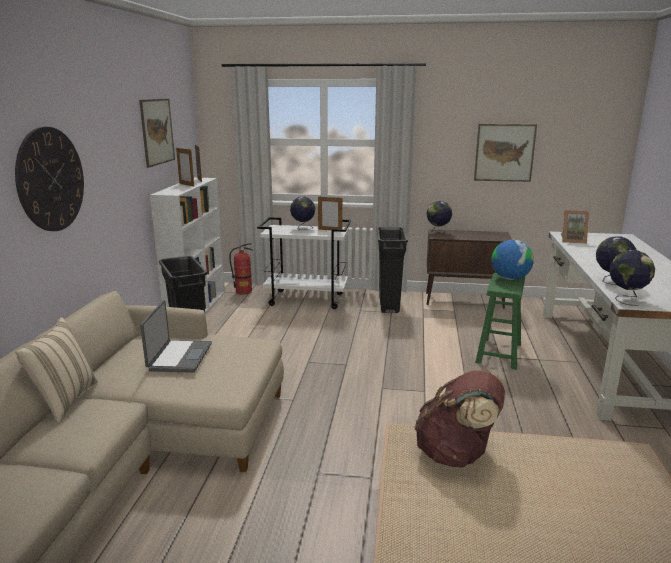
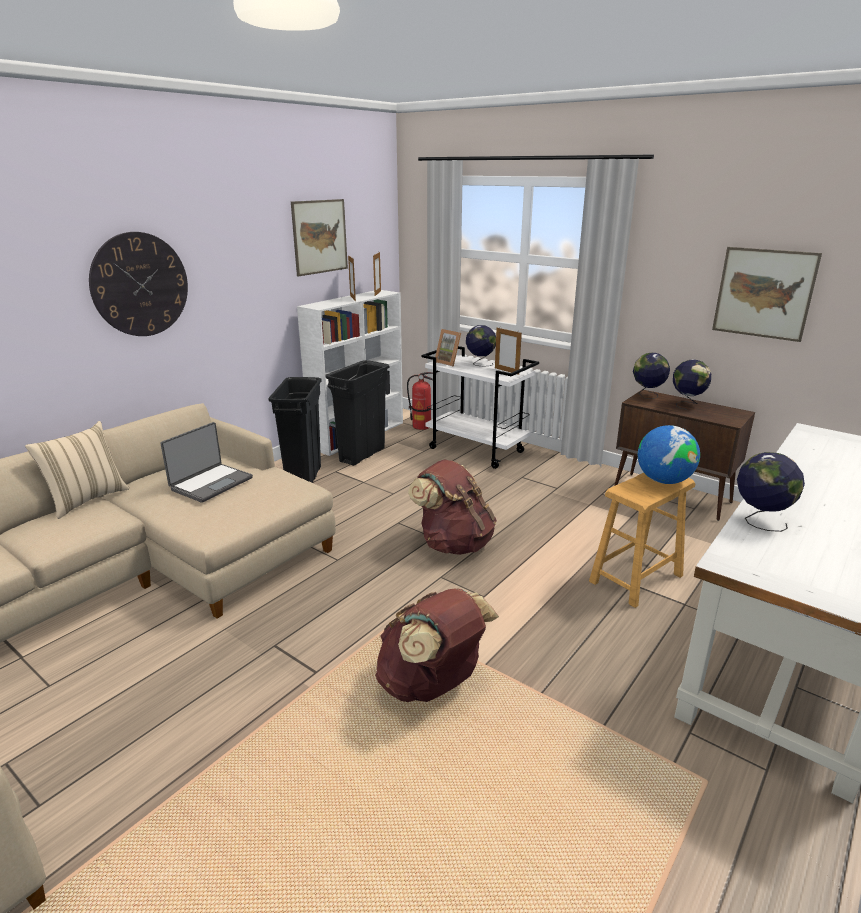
camera: 30 degrees right, 5 degrees up
(365, 364) = (453, 543): none -> brown backpack
(389, 305) = (564, 478): black trash can -> black trash can (362, 455)
(498, 353) = (635, 578): green stool -> brown stool
(572, 241) = (810, 444): picture frame -> picture frame (449, 362)
(626, 299) = (735, 554): globe -> globe (687, 404)

